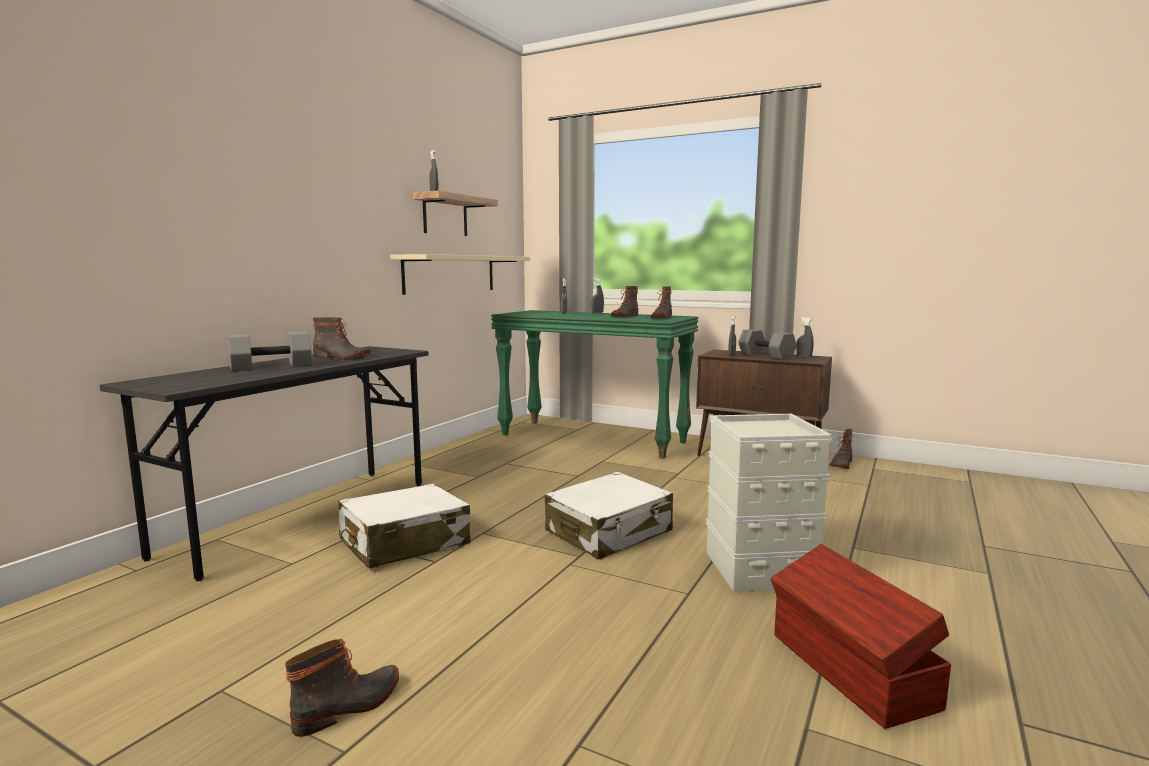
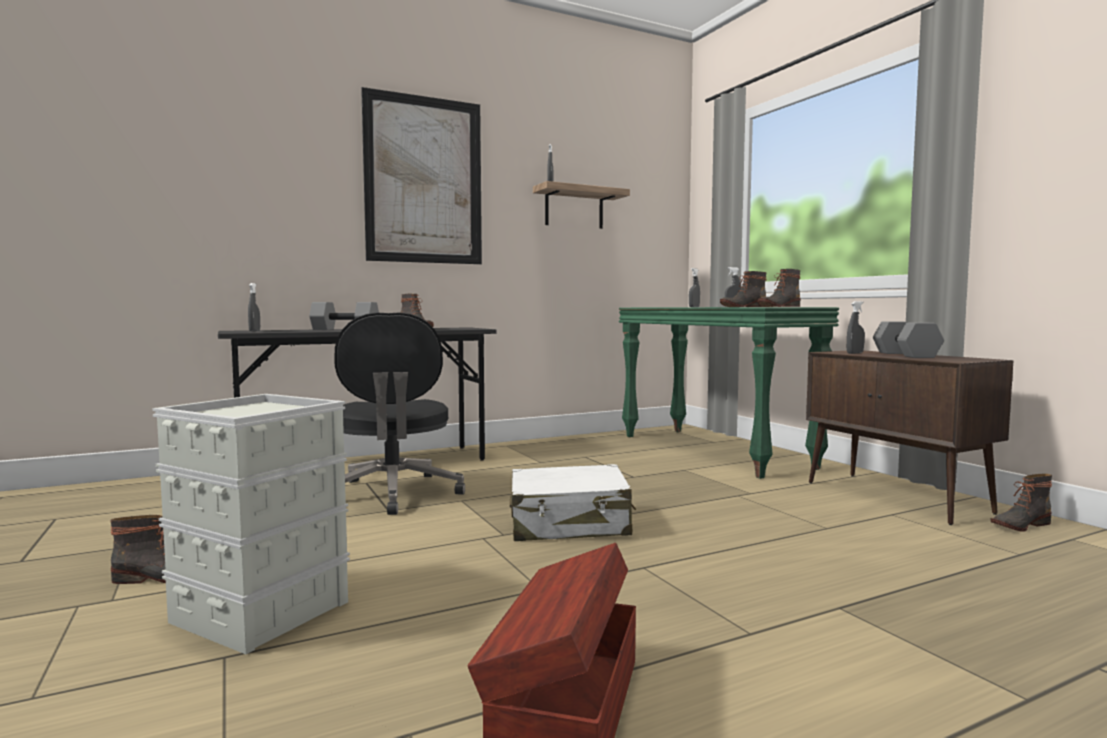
camera: 35 degrees right, 5 degrees down
(317, 183) = (424, 180): none -> picture
(404, 543) = (393, 494): white suitcase -> black office chair
(450, 274) = (578, 266): beige shelf -> none
(758, 568) = (662, 591): grey storage box -> grey storage box (261, 611)
(804, 357) = (960, 358): grey spray bottle -> grey spray bottle (254, 331)

